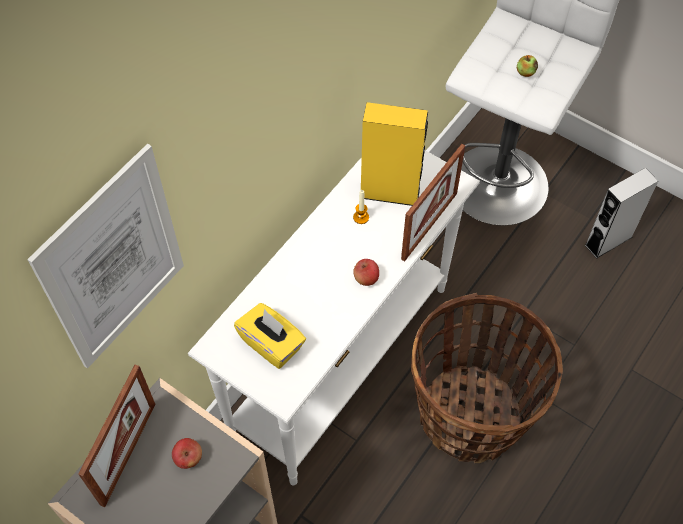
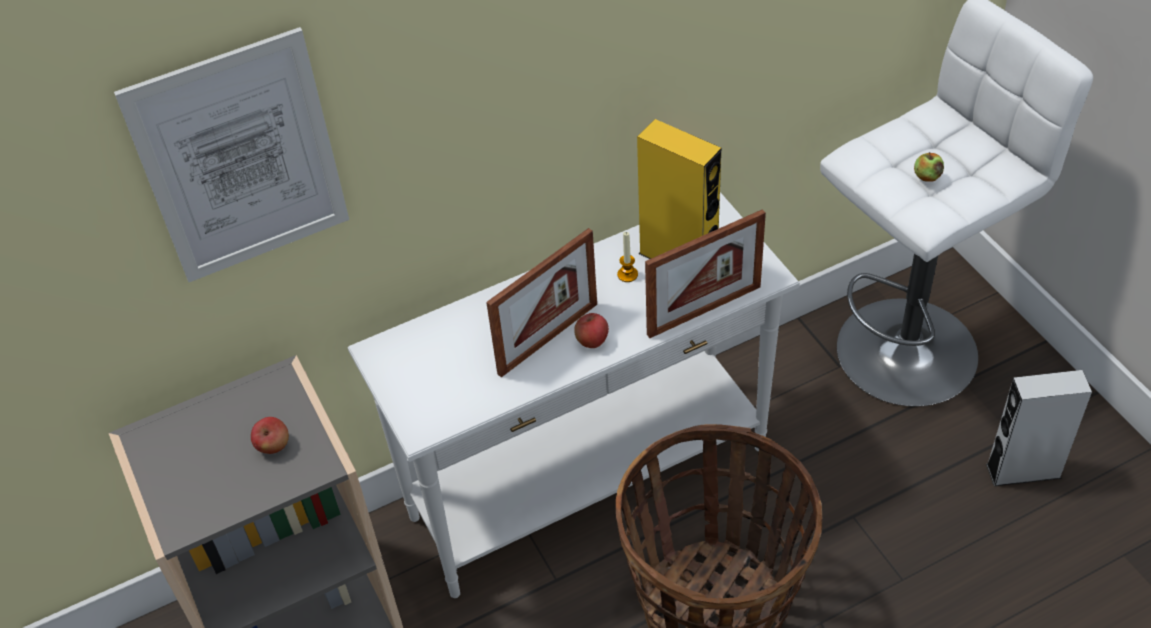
camera: 30 degrees right, 10 degrees down
(128, 453) = (216, 416): picture frame -> picture frame (548, 338)
(272, 344) = (442, 370): yellow tissue box -> none

